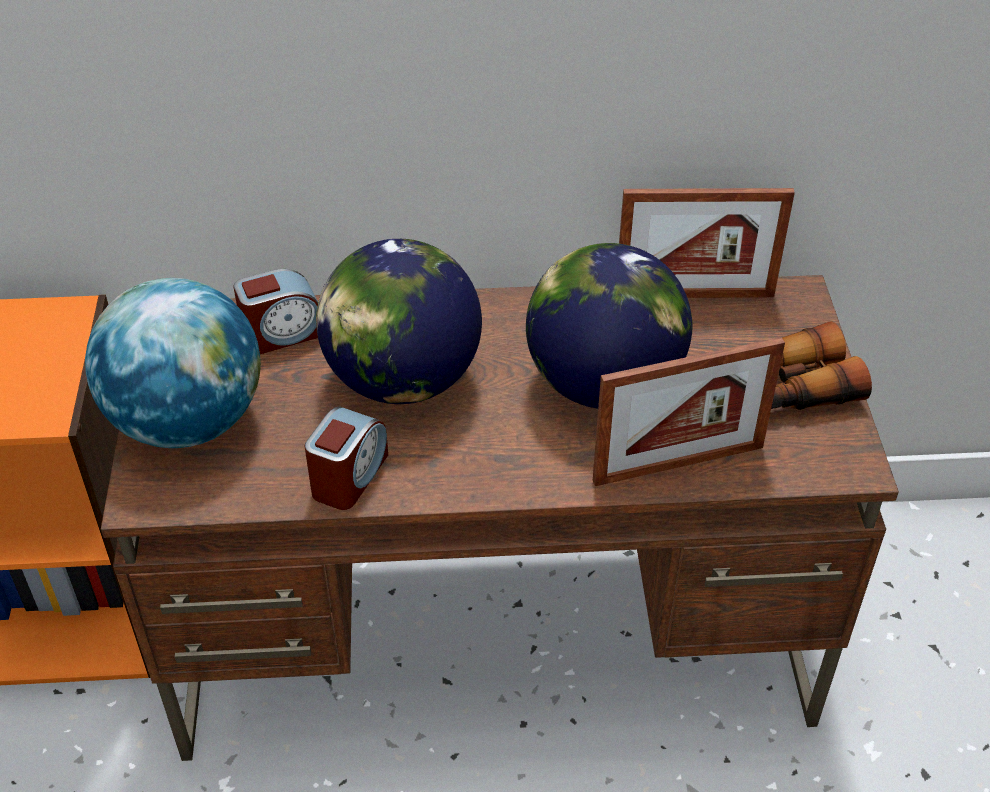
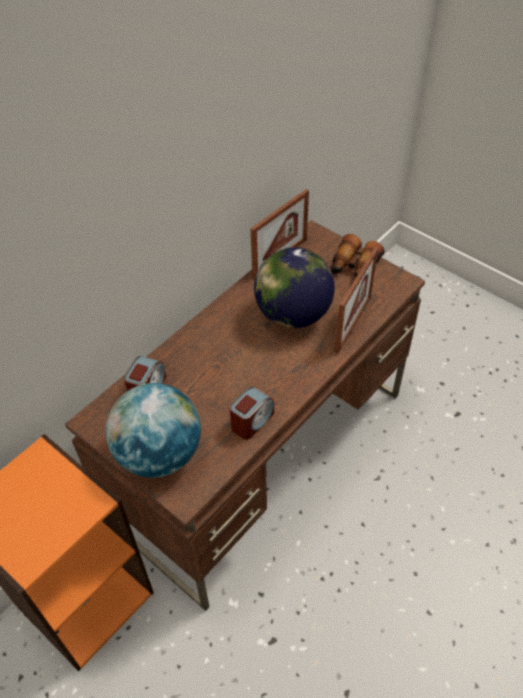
camera: 45 degrees left, 5 degrees up
(349, 476) = (252, 421): alarm clock -> alarm clock turned 60 degrees clockwise
(403, 380) = (221, 369): globe -> none

